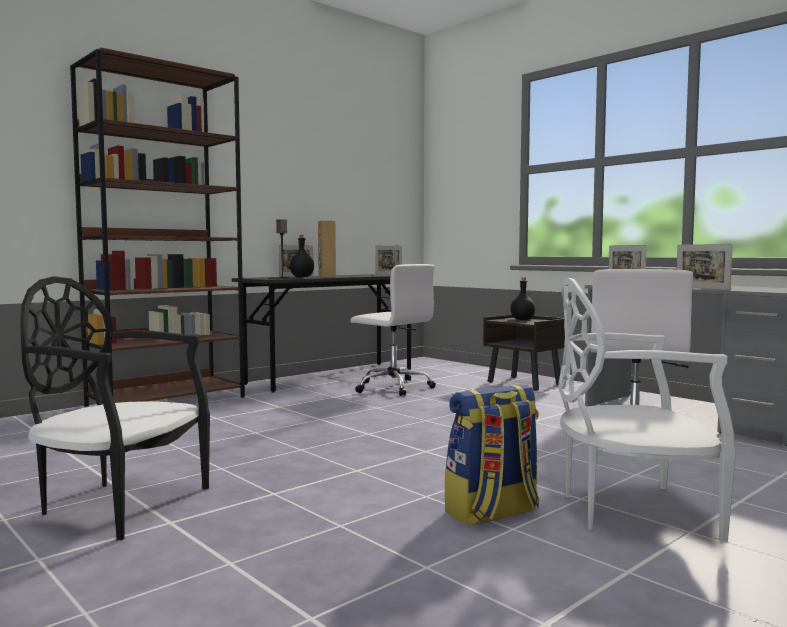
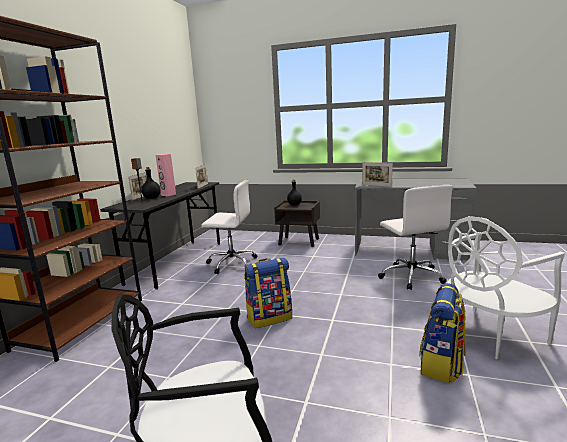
camera: 30 degrees left, 10 degrees up
(326, 276) = (168, 195): brown speaker -> pink speaker
(352, 434) = (269, 317): none -> backpack
(702, 288) = (422, 185): picture frame -> none

